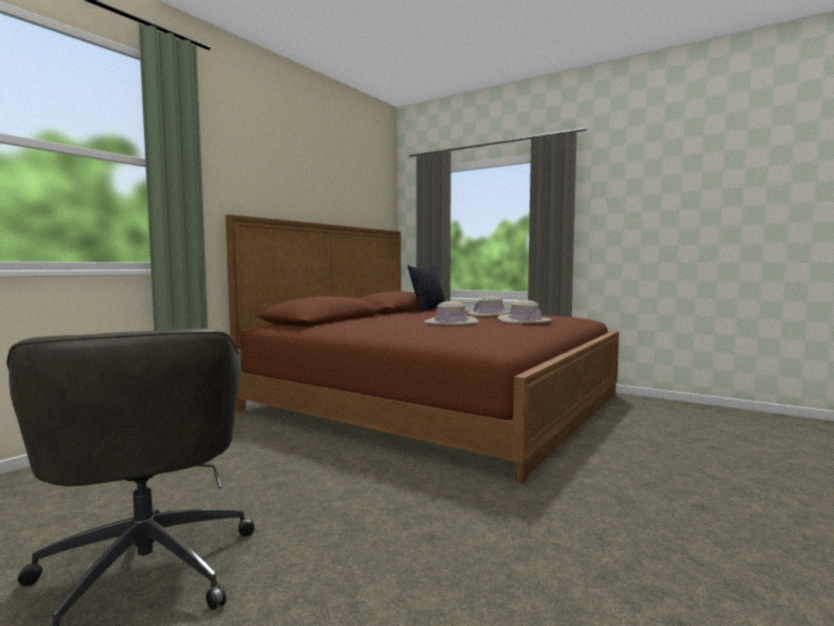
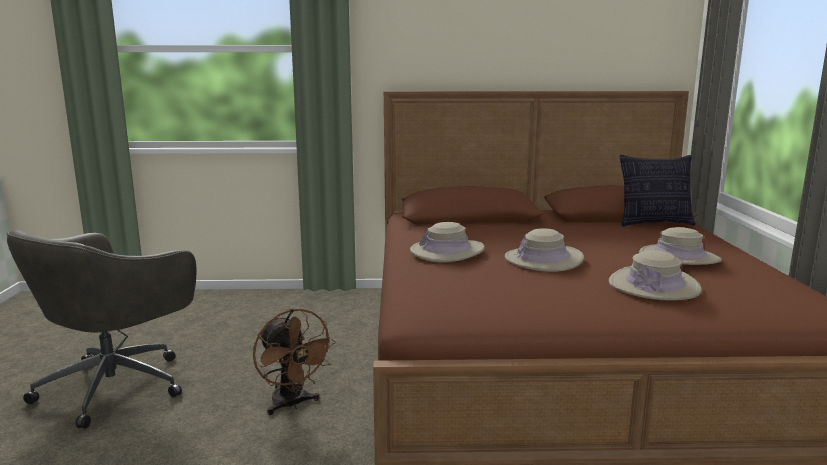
camera: 55 degrees right, 10 degrees up
(363, 485) = (292, 404): none -> brown fan
(394, 328) = (447, 251): none -> beige hat

